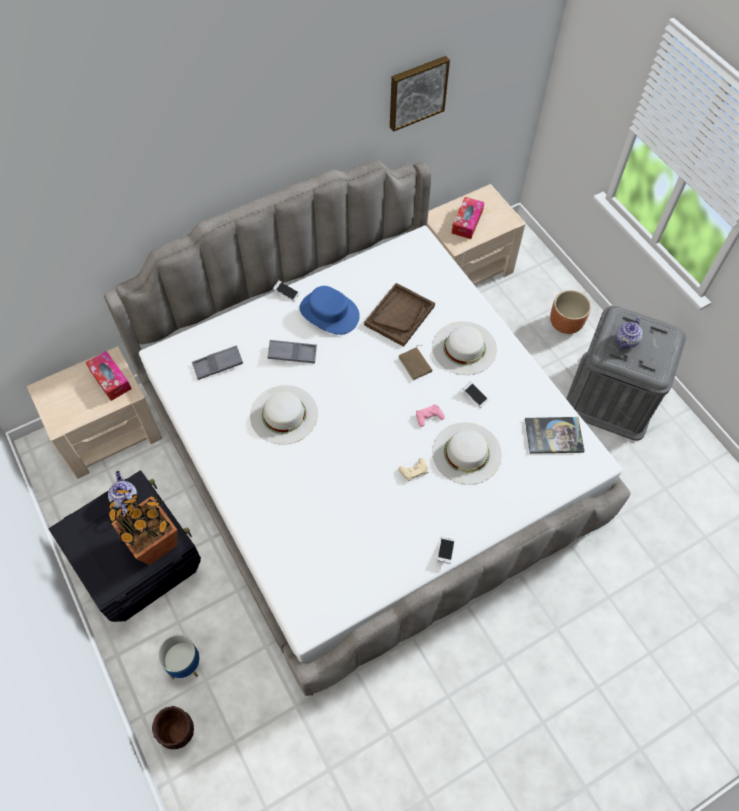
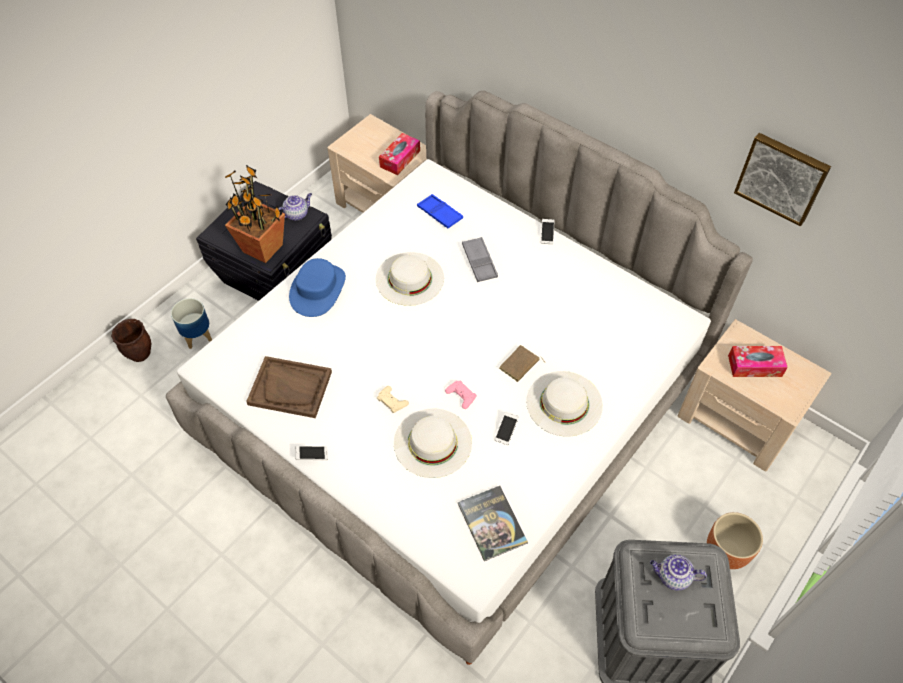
camera: 70 degrees right, 5 degrees down
(218, 365) = (439, 214): grey tray -> blue tray
(329, 313) = (542, 274): blue hat -> blue hat (317, 290)
(399, 315) = (573, 332): brown tray -> brown tray (290, 388)

